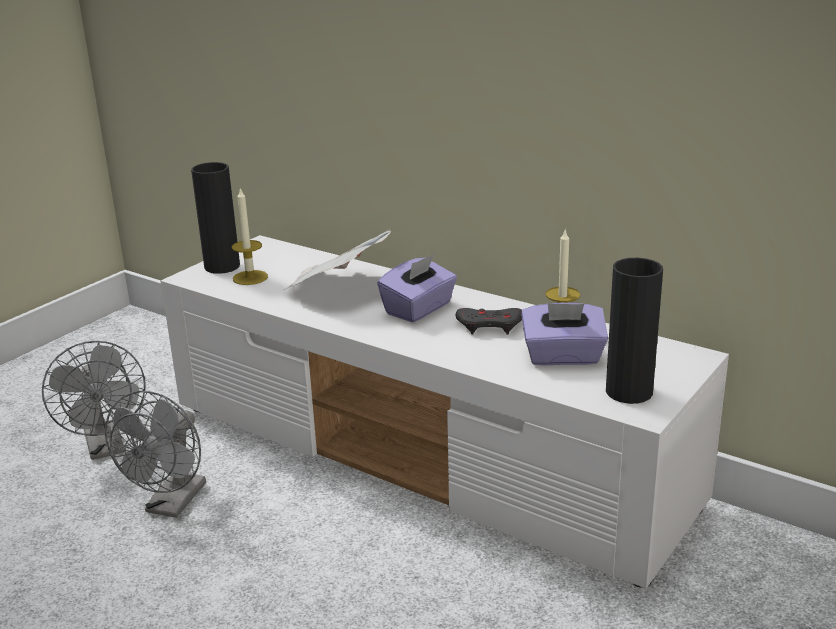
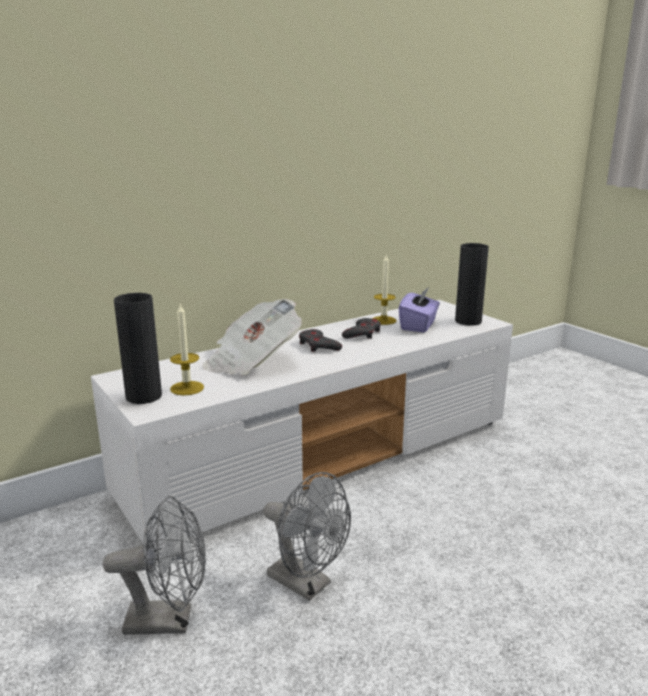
camera: 70 degrees left, 5 degrees down
(419, 309) = (318, 345): purple tissue box -> grey game controller

